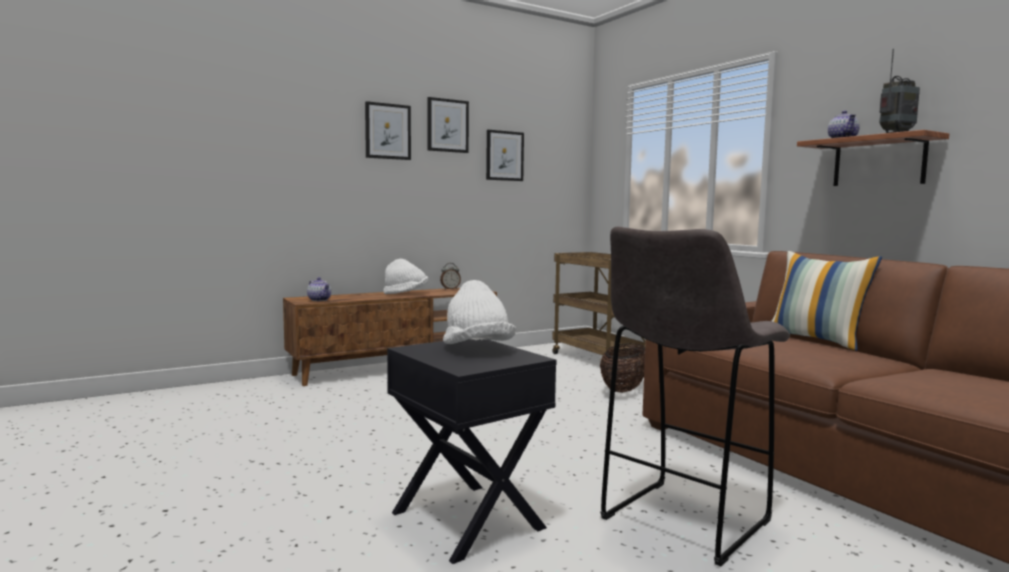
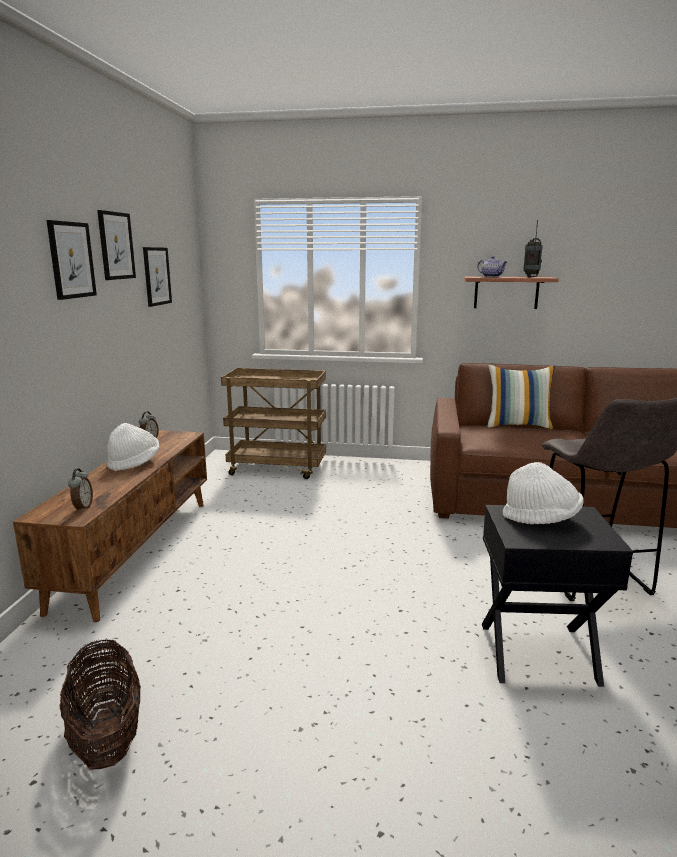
camera: 50 degrees left, 10 degrees up
(320, 300) = (82, 507): teapot -> alarm clock
(624, 390) = (357, 492): basket -> basket (107, 735)

